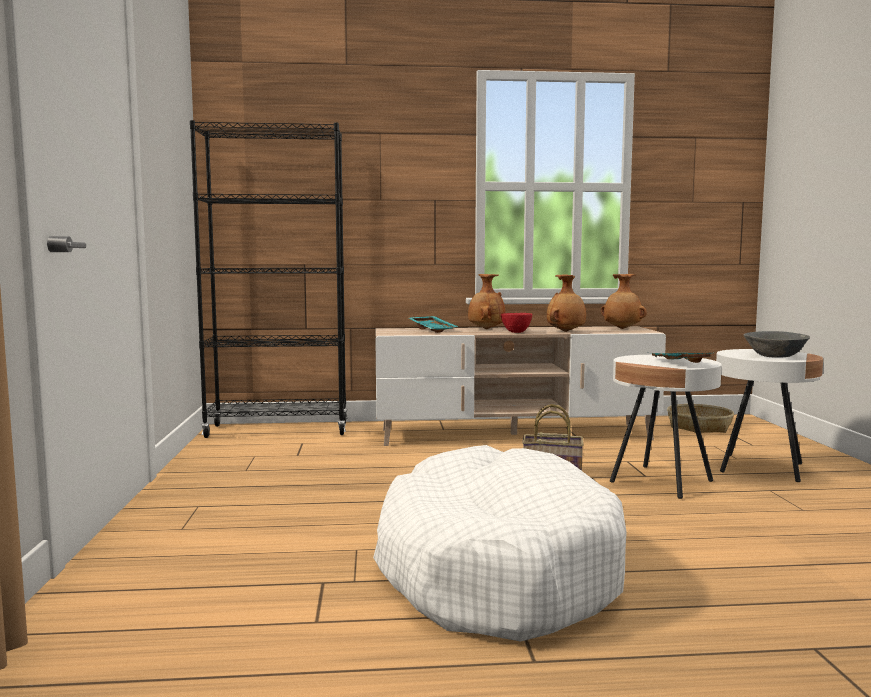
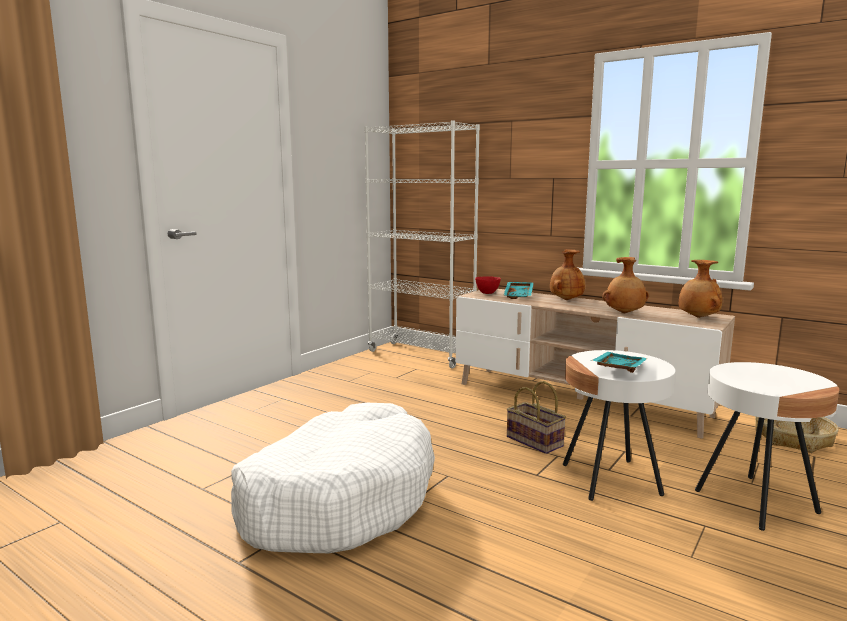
camera: 40 degrees right, 5 degrees up
(278, 430) = (421, 355): black bookcase -> white bookcase
(516, 332) = (575, 307): red bowl -> red bowl (487, 293)
(774, 356) = (769, 381): grey bowl -> none

